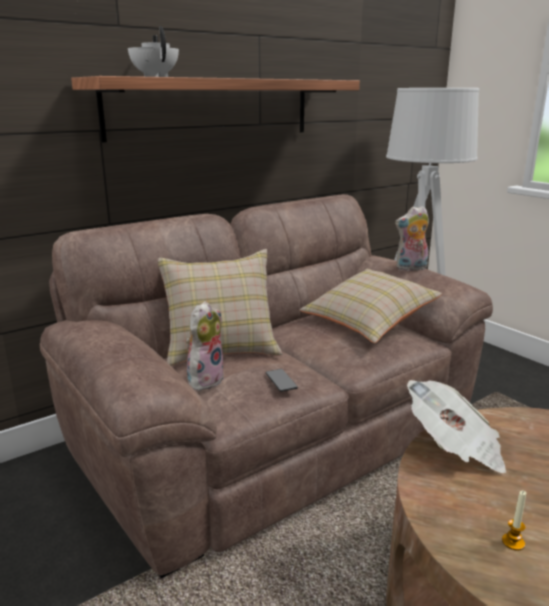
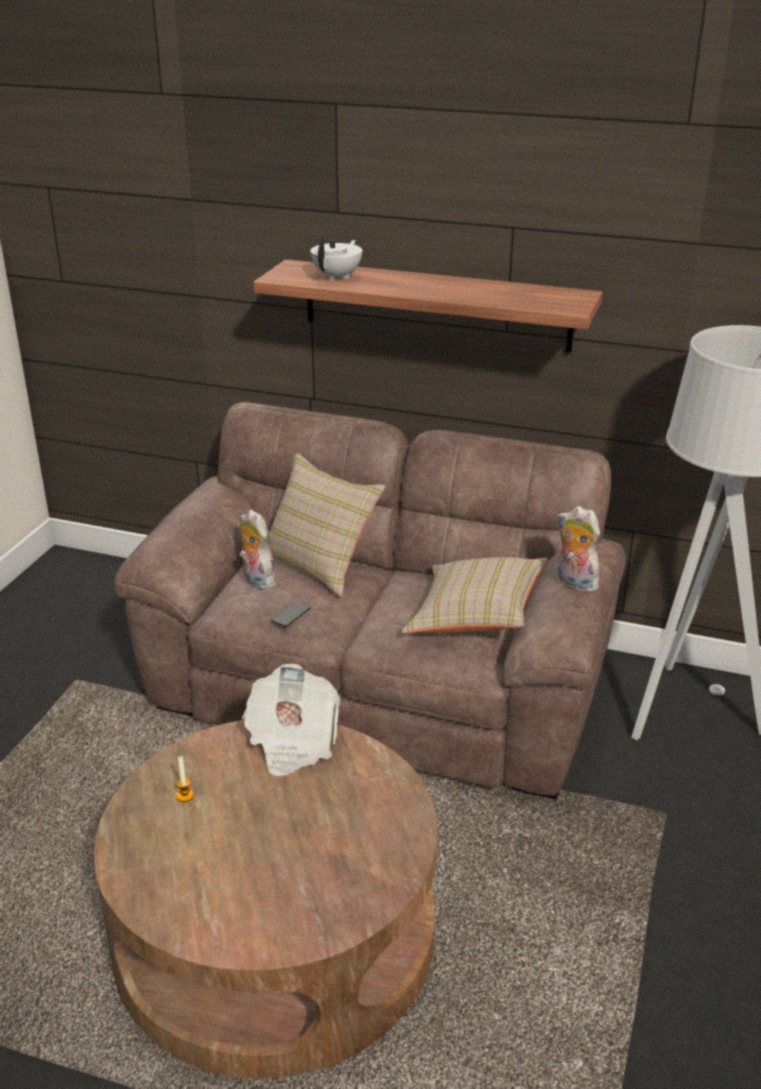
camera: 55 degrees right, 10 degrees up
(205, 379) = (256, 580): plush toy -> plush toy turned 120 degrees counterclockwise

